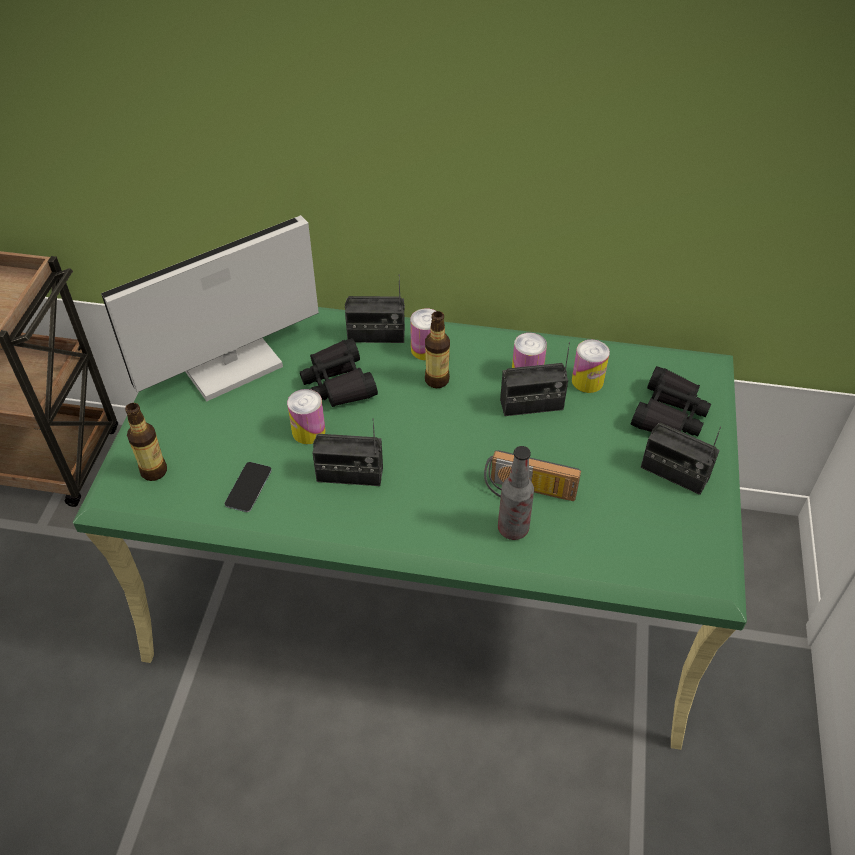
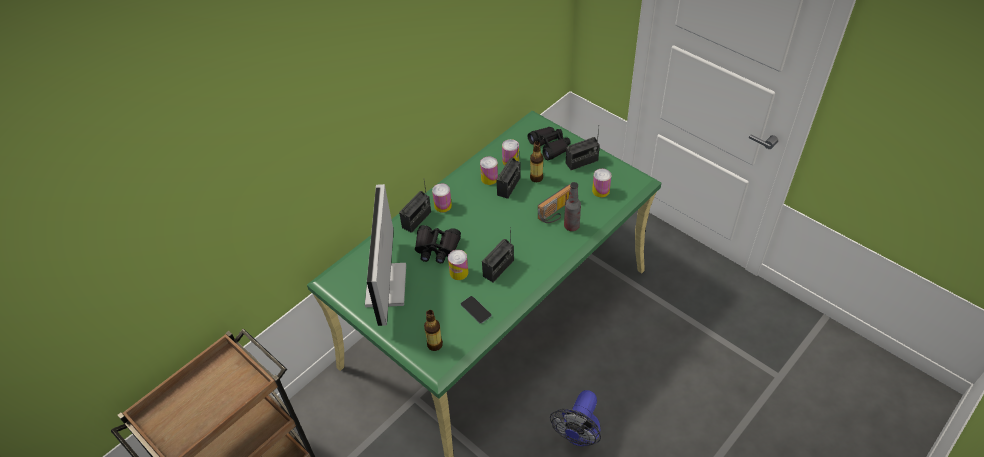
camera: 55 degrees left, 0 degrees up
(286, 811) = (579, 435): none -> fan
(437, 380) = (466, 211): bottle -> bottle (536, 178)
(631, 532) = (600, 191): none -> can

